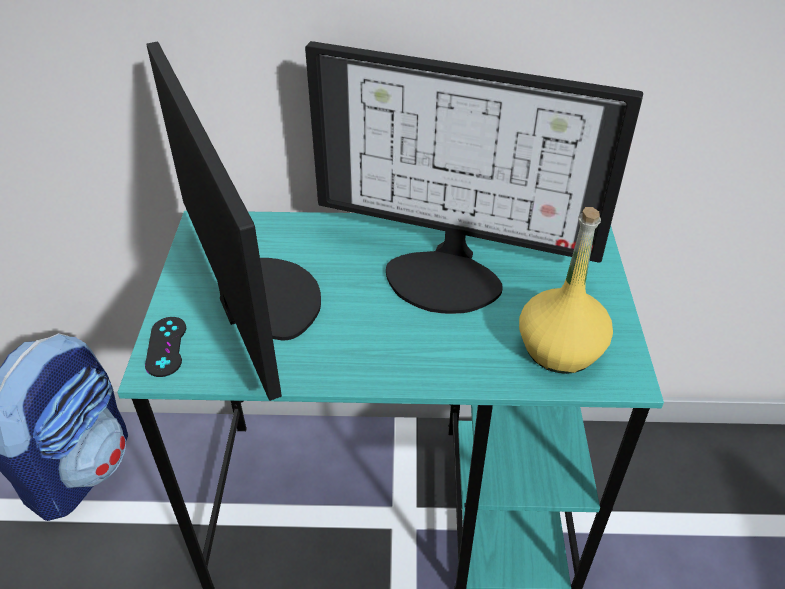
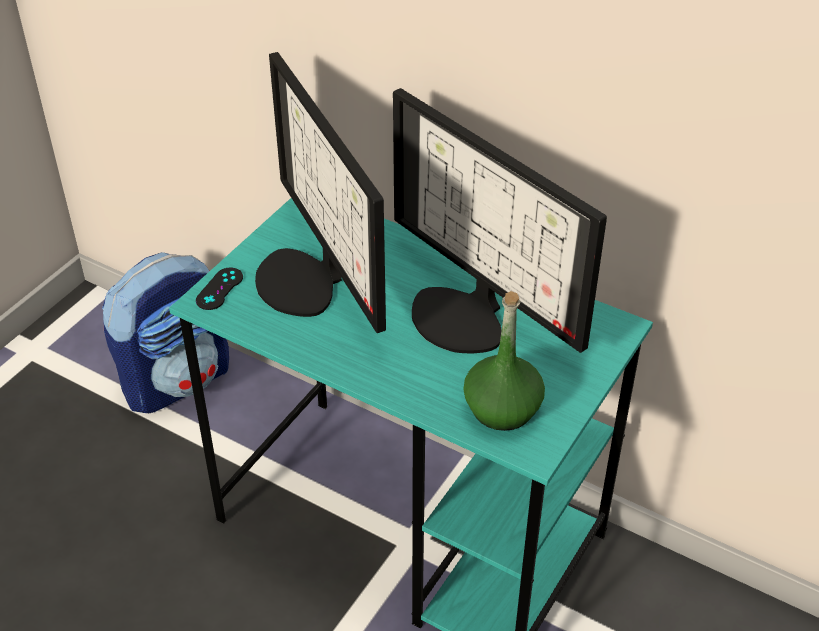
camera: 30 degrees right, 0 degrees up
(260, 300) = (307, 281): monitor -> monitor turned 150 degrees clockwise
(560, 349) = (502, 409): yellow bottle -> green bottle

